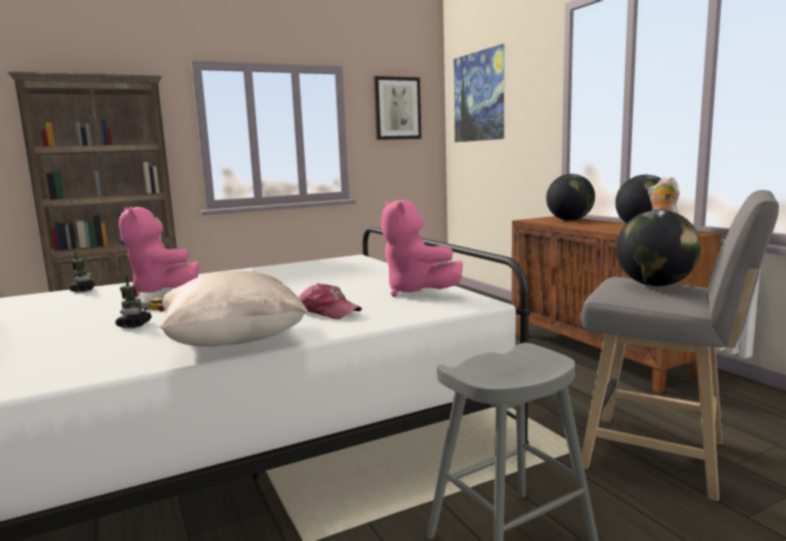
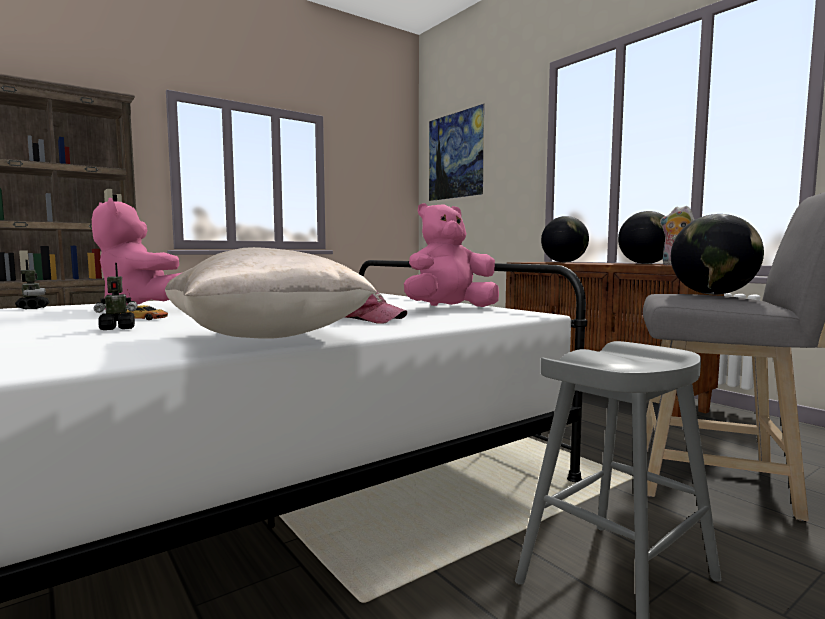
camera: 10 degrees left, 5 degrees down
(134, 325) = (117, 328): toy robot -> toy robot turned 75 degrees clockwise
(397, 108) = (374, 164): picture -> none
(416, 292) = (449, 308): pink plush toy -> pink plush toy turned 105 degrees clockwise

